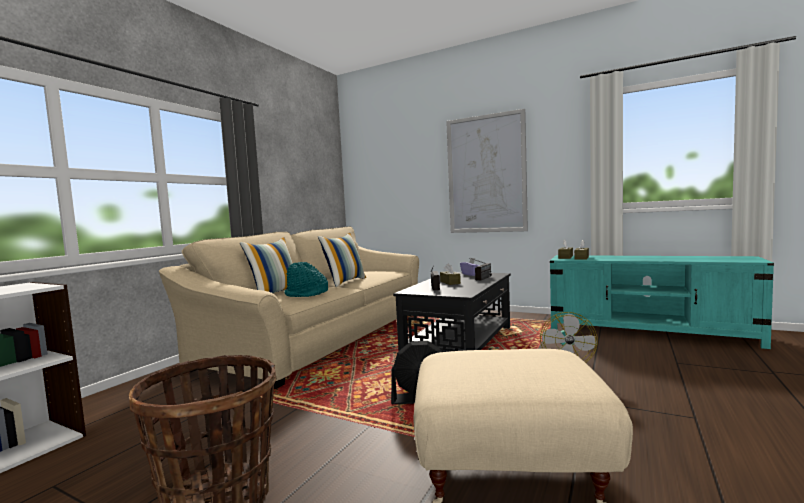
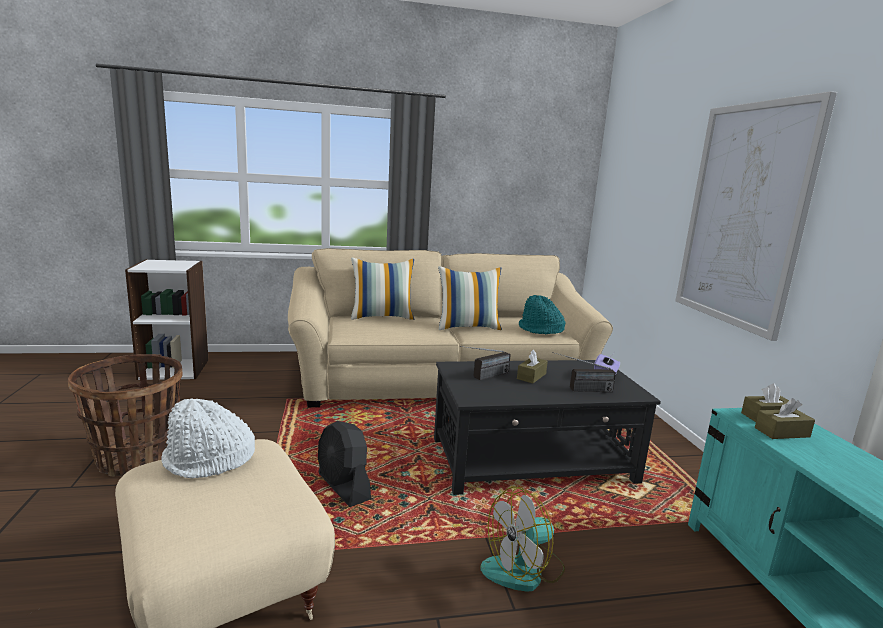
camera: 50 degrees right, 10 degrees up
(307, 294) = (388, 329): turquoise hat -> turquoise hat (540, 330)
(465, 365) = (209, 461): none -> white hat

